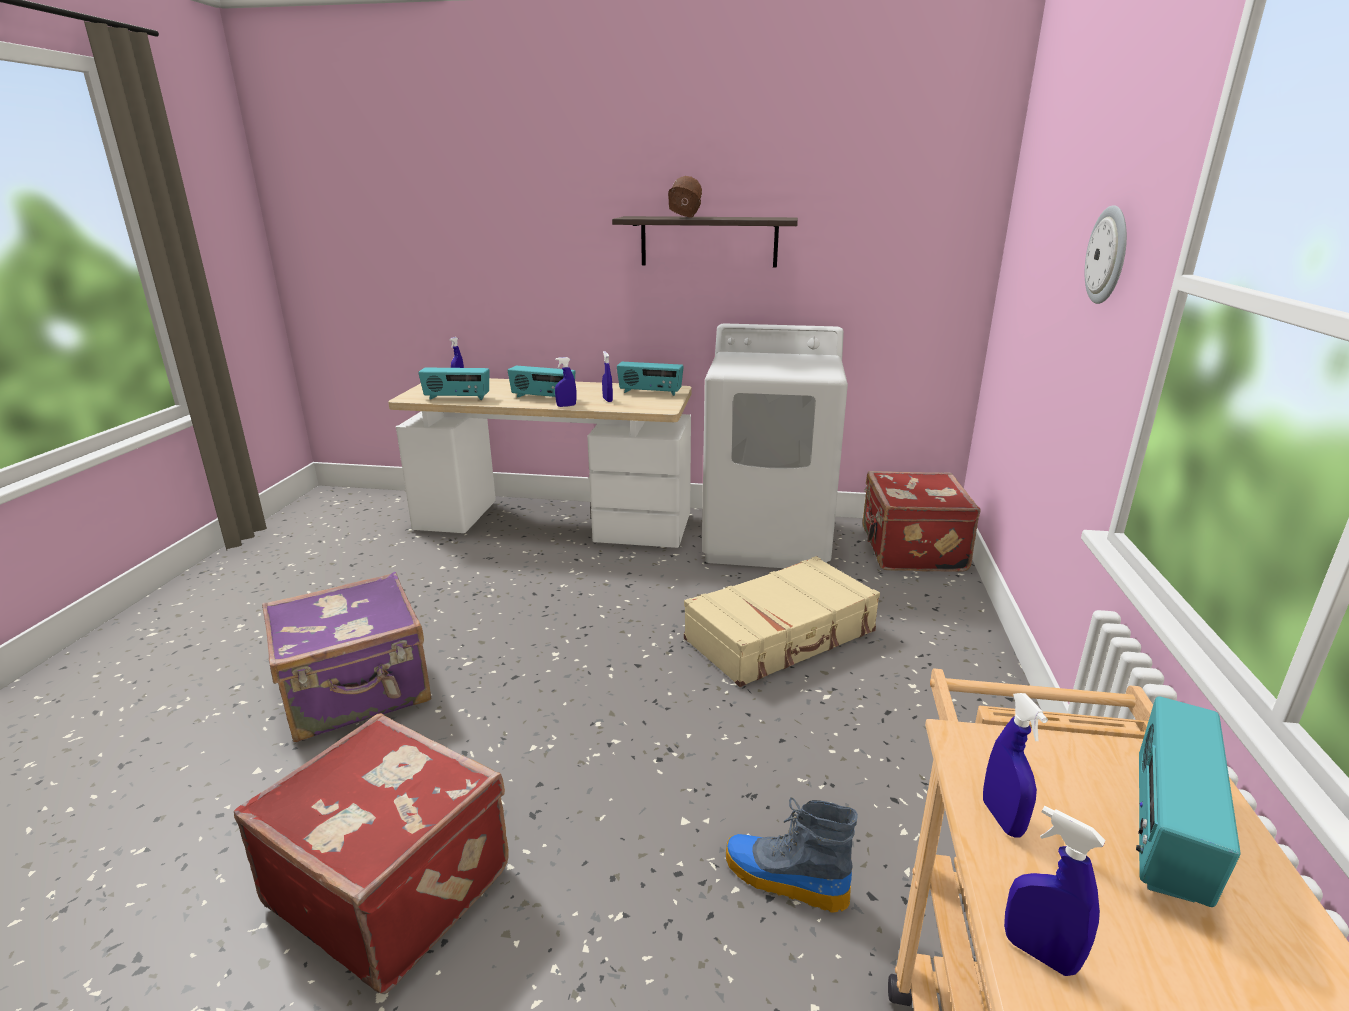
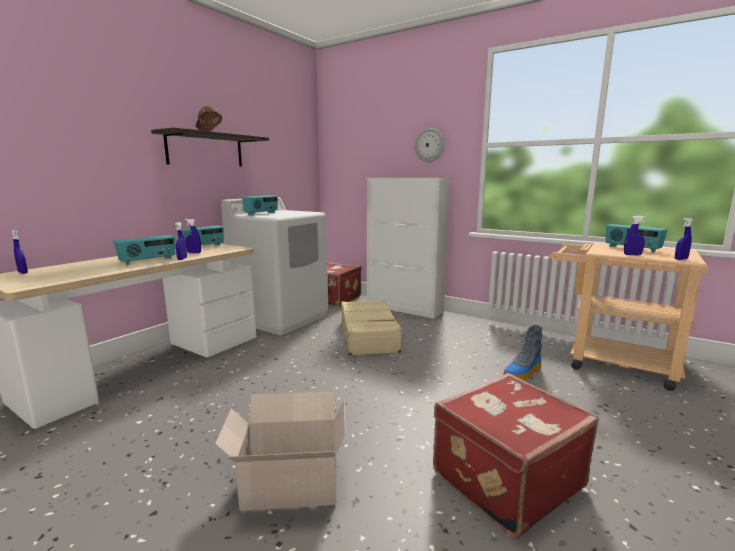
camera: 65 degrees left, 10 degrees down
(357, 693) = (288, 484): purple suitcase -> cardboard box
(457, 398) = (77, 276): radio -> radio (261, 214)
(972, 638) = (404, 308): none -> white cabinet

